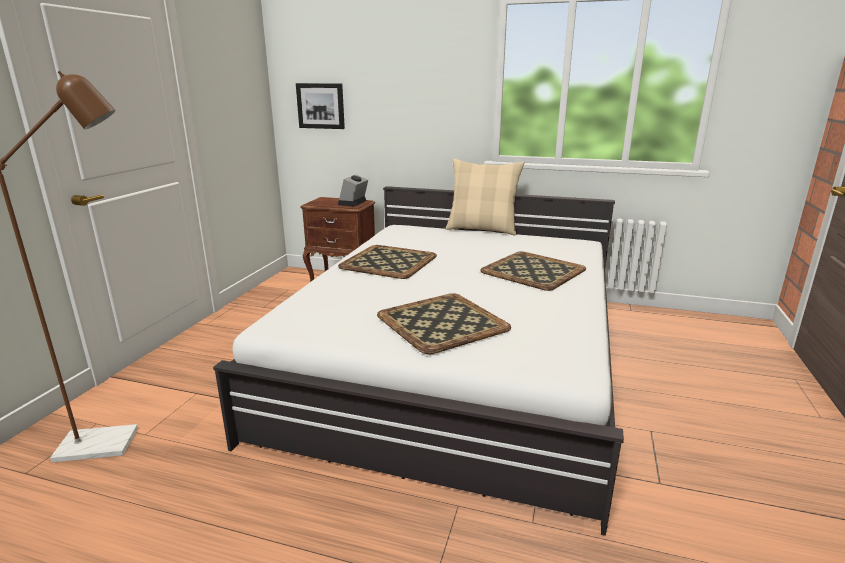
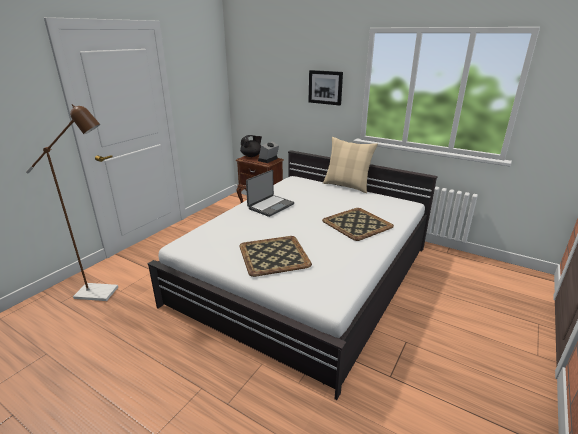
camera: 15 degrees right, 5 degrees up
(321, 106) = (256, 94): picture -> picture (325, 87)
(323, 200) = (251, 156): none -> black teapot
(388, 261) = (270, 206): tray -> laptop

